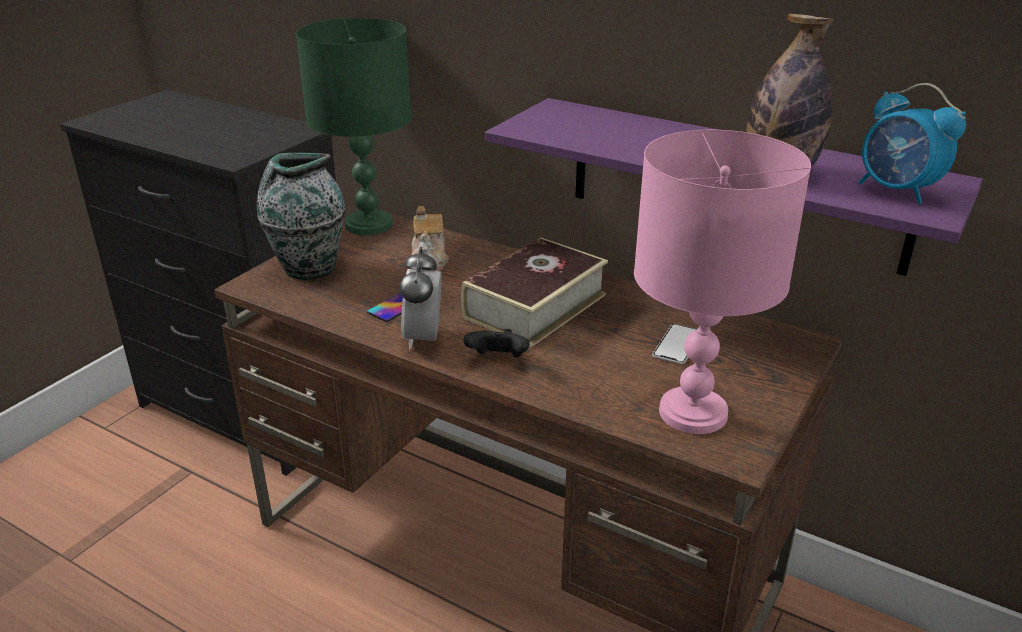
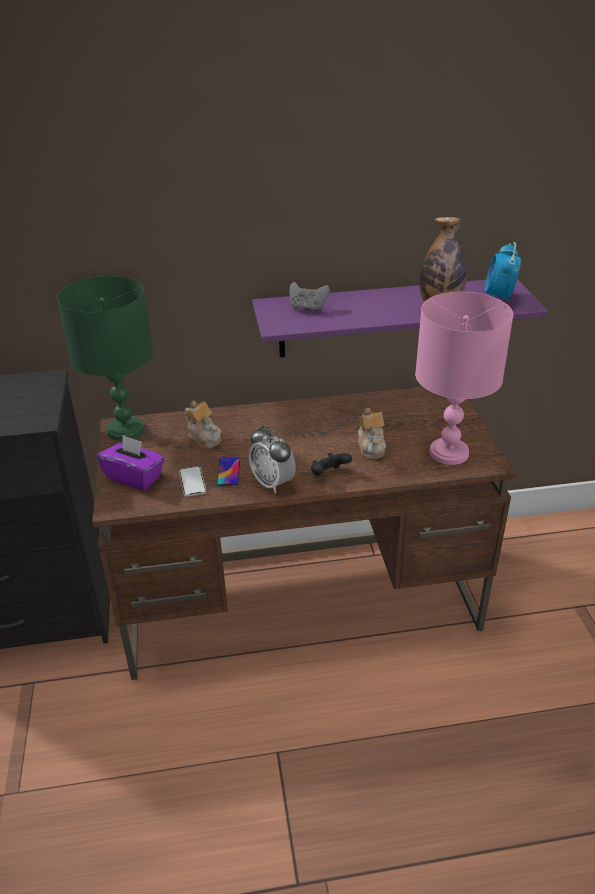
camera: 40 degrees left, 5 degrees up
(308, 268) = (134, 477): vase -> purple tissue box
(535, 306) = (302, 434): book -> none
(592, 122) = (308, 308): none -> grey game controller
(598, 356) = (372, 446): none -> teapot
(677, 345) = (398, 422): phone -> phone (192, 482)
(897, 191) = (498, 297): alarm clock -> alarm clock turned 90 degrees clockwise

